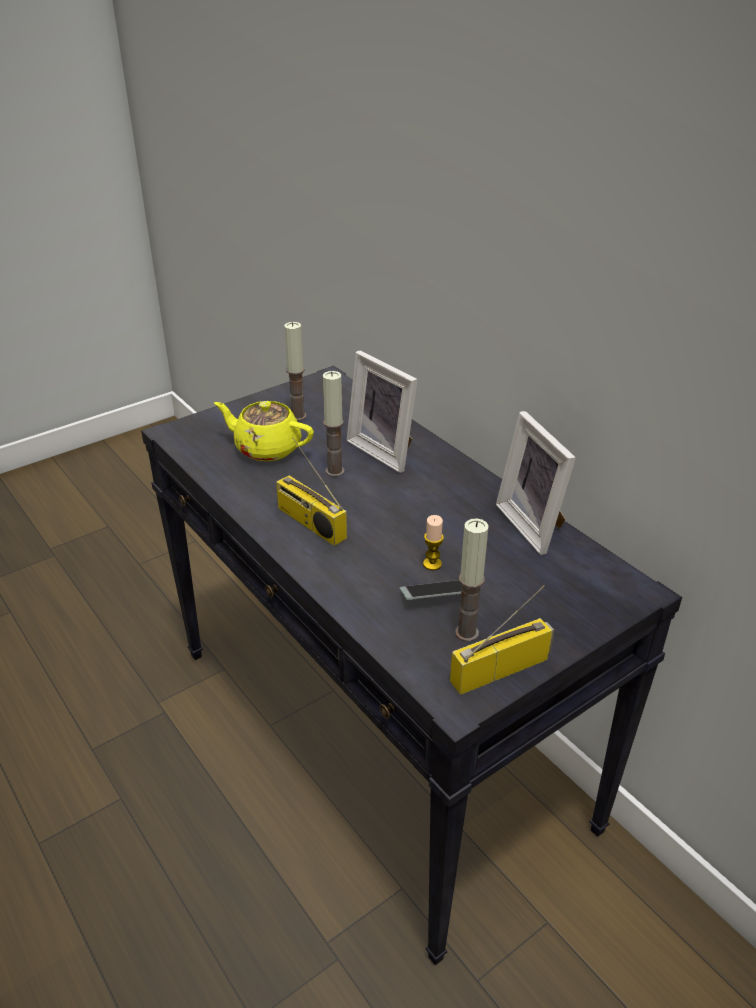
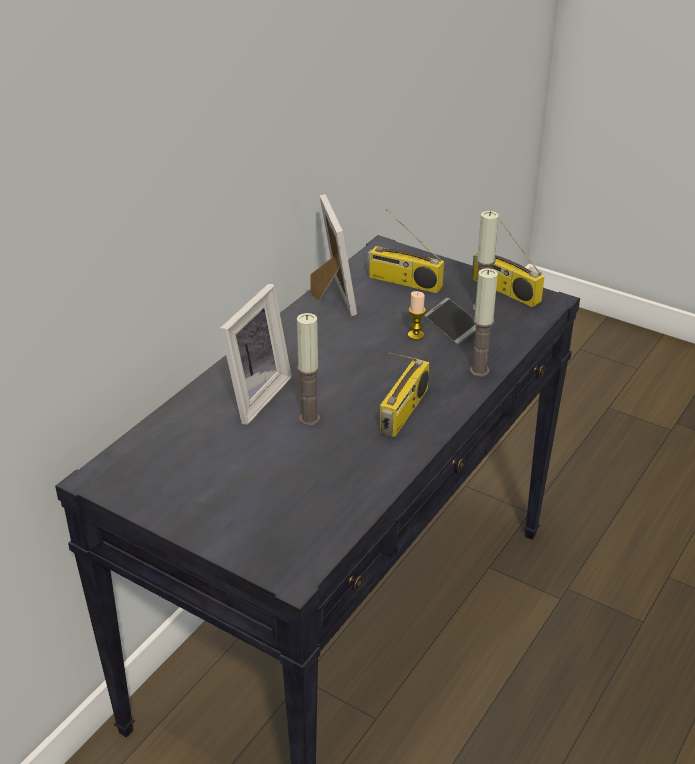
camera: 110 degrees left, 0 degrees up
(266, 448) = (289, 480): yellow teapot -> none
(297, 416) = (206, 477): candle -> candle (479, 370)
(534, 525) = (330, 297): picture frame -> picture frame turned 60 degrees counterclockwise
(550, 585) = (403, 282): none -> radio

